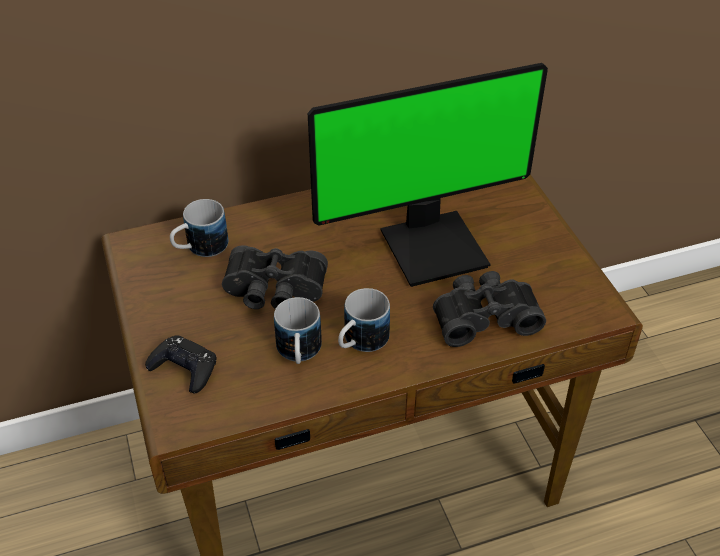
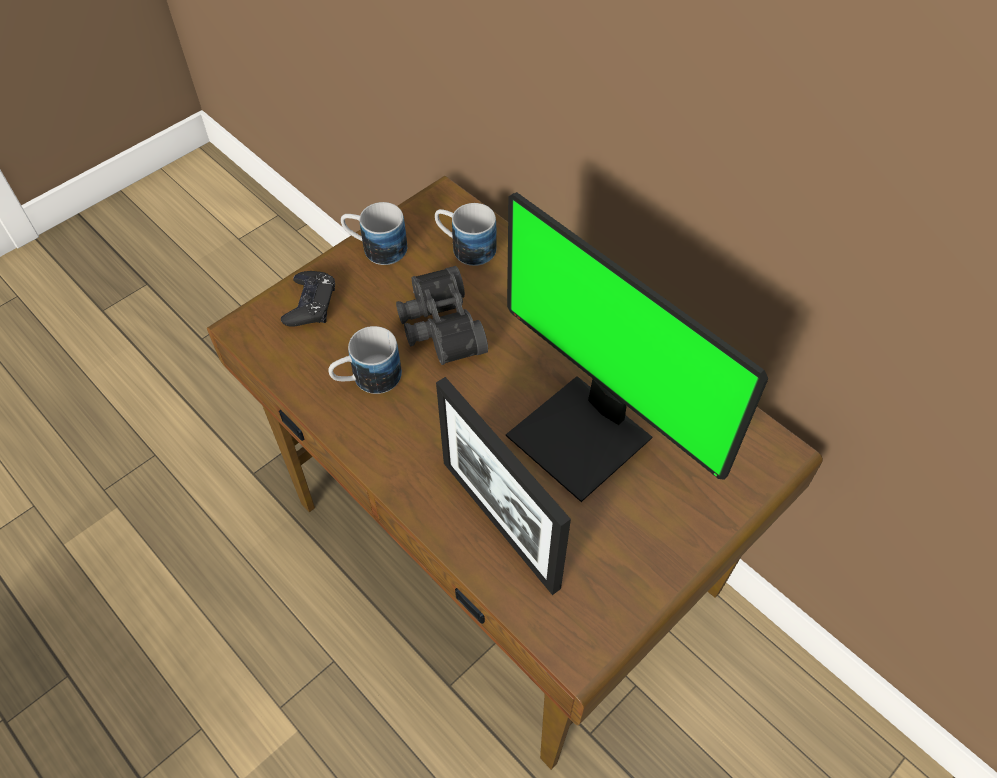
camera: 65 degrees right, 10 degrees up
(360, 342) = (405, 423): mug -> mug (376, 248)
(484, 316) = (499, 523): black binoculars -> picture frame

